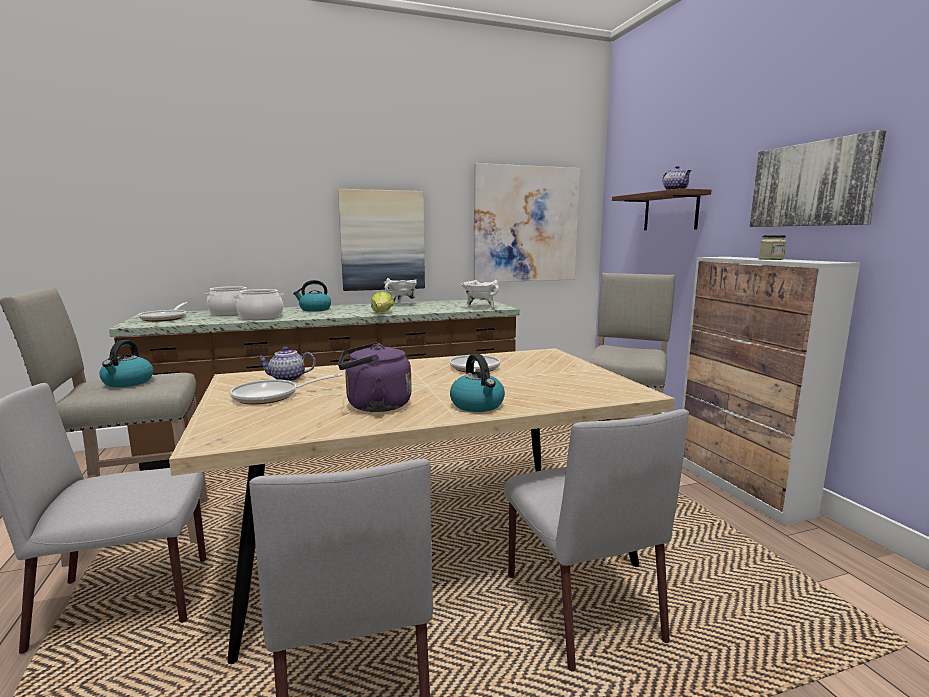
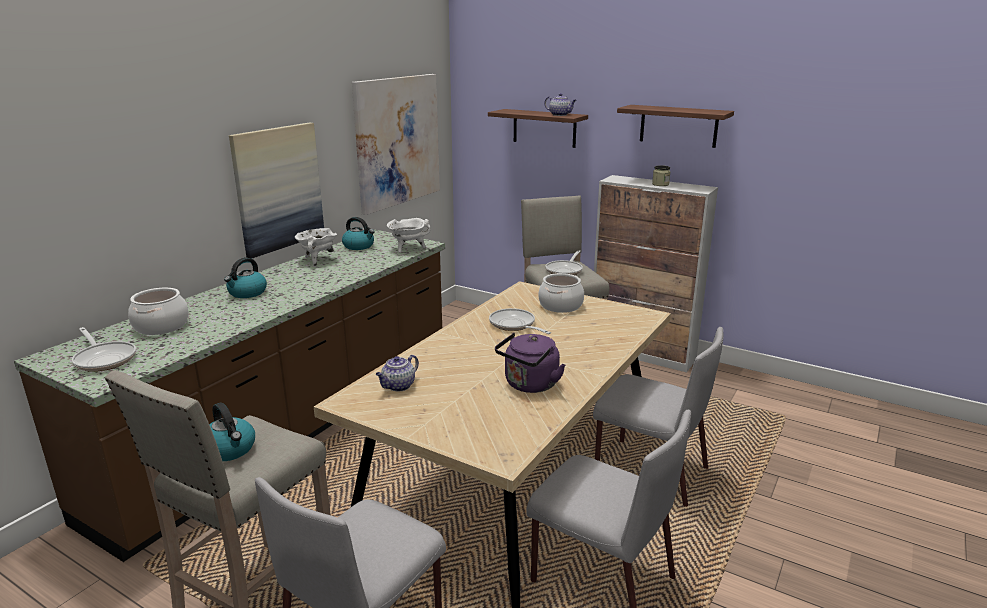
camera: 40 degrees left, 10 degrees up
(261, 317) = (227, 323): cooking pot -> cooking pot (560, 305)
(271, 396) = (436, 407): frying pan -> frying pan (565, 270)
(382, 313) = (339, 281): lettuce -> none
(478, 405) = (588, 359): kettle -> kettle (359, 246)
(812, 184) = (678, 126): picture -> shelf

